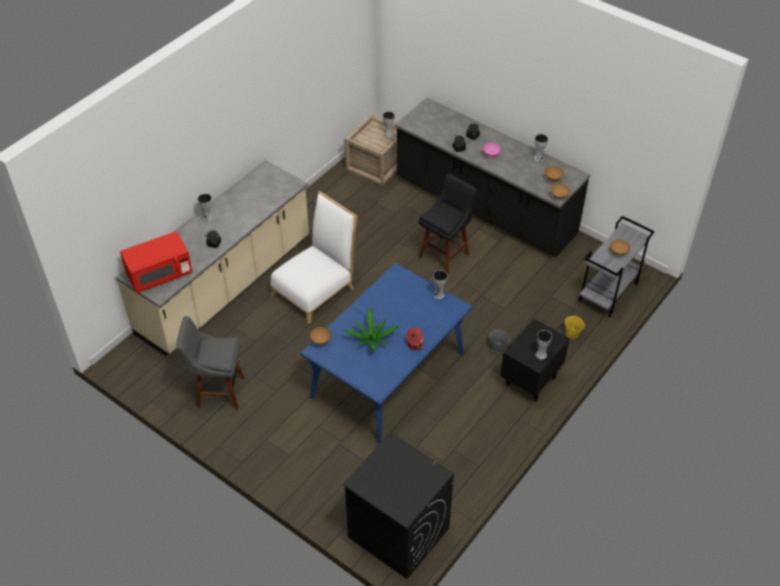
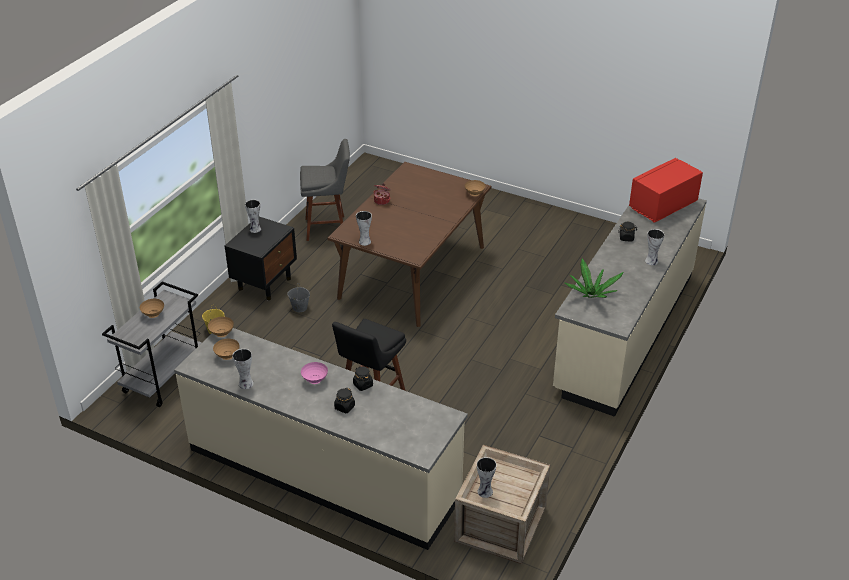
camera: 170 degrees right, 10 degrees down
(218, 391) = (574, 242): grey stool -> grey stool (328, 228)
(316, 288) = (518, 340): white chair -> none
(371, 340) = (425, 200): potted plant -> potted plant (591, 295)
(388, 374) = (412, 273): blue dining table -> brown dining table
(397, 532) = (378, 177): black washing machine -> none
(484, 207) = (324, 472): black counter -> beige counter

